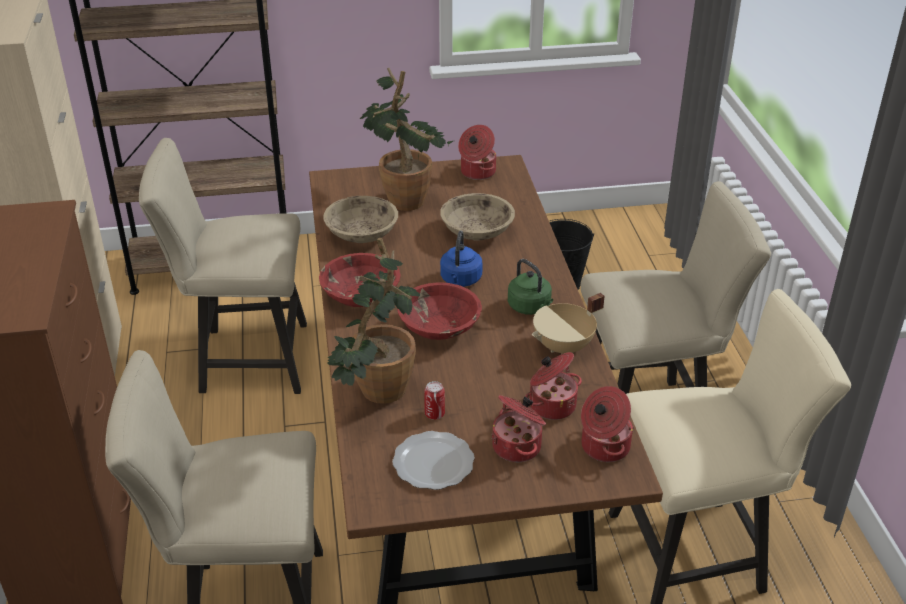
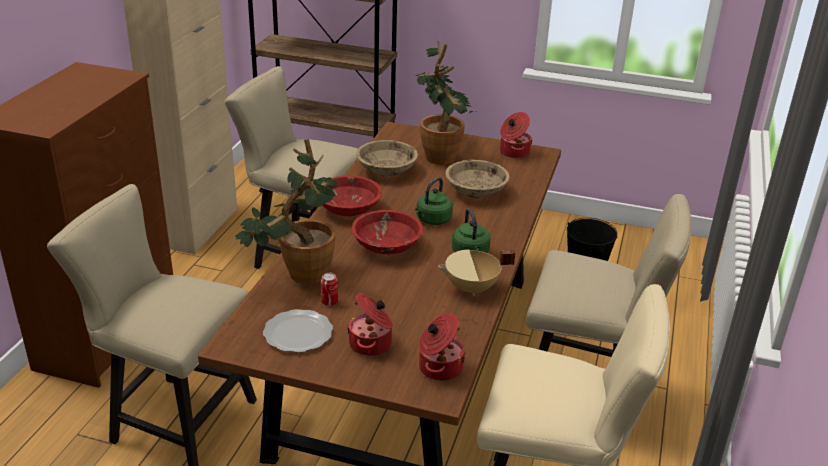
camera: 25 degrees right, 5 degrees down
(460, 280) = (432, 220): blue kettle -> green kettle
(551, 404) = (424, 324): cooking pot -> none

